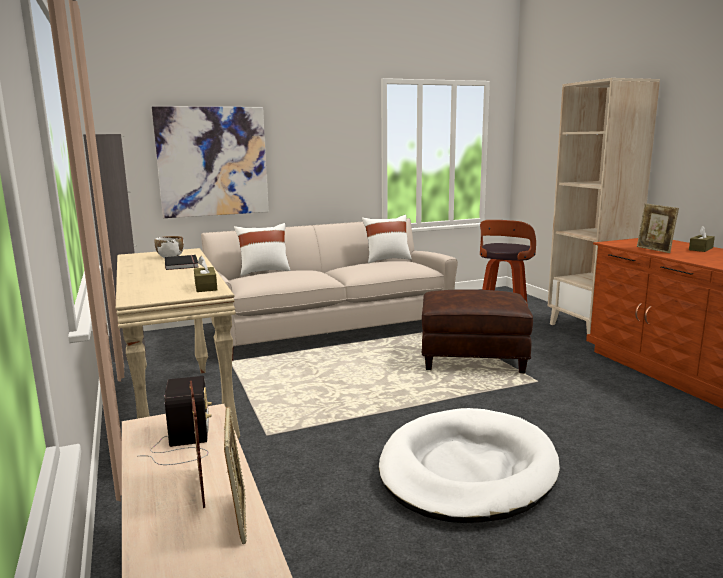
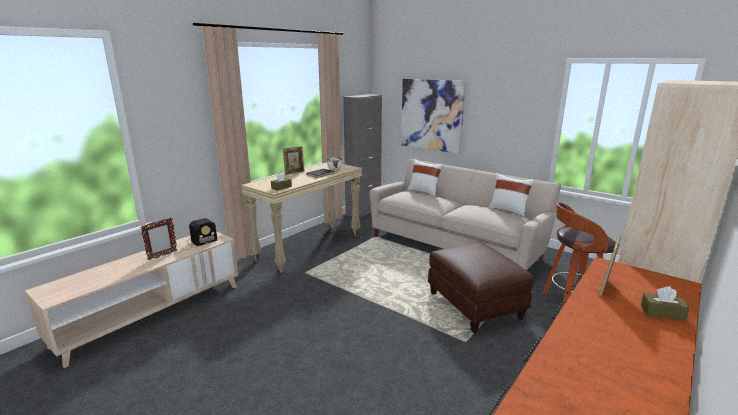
camera: 60 degrees right, 5 degrees up
(239, 516) = (144, 267): picture frame -> picture frame (294, 173)
(467, 470) = (309, 338): white dog bed -> none

